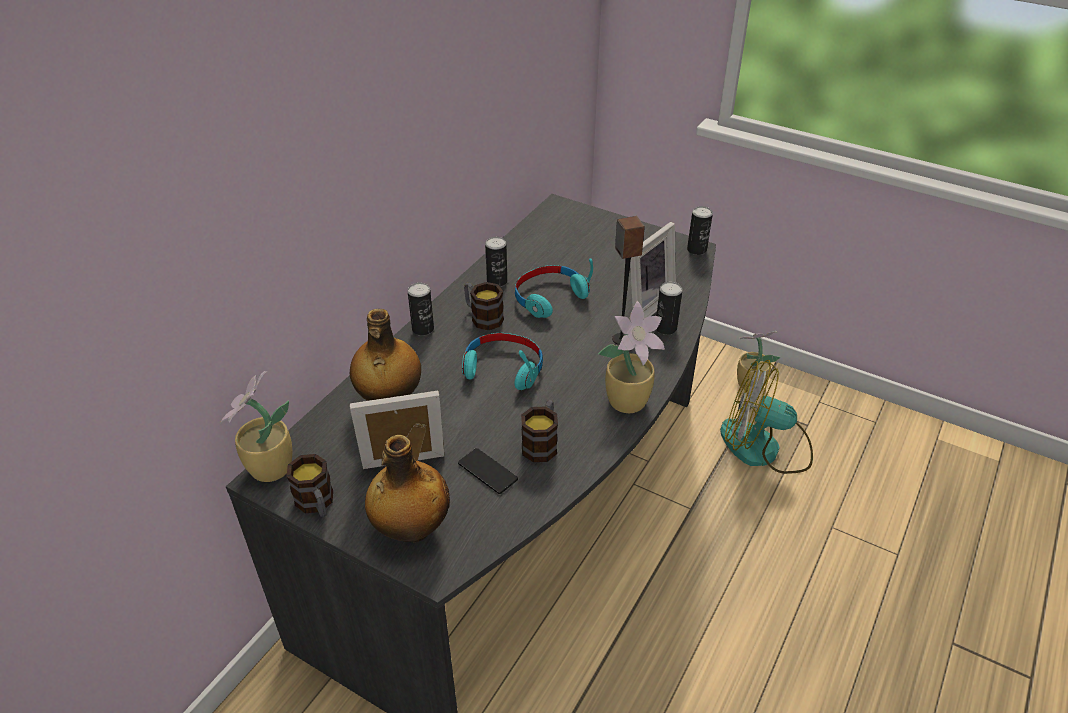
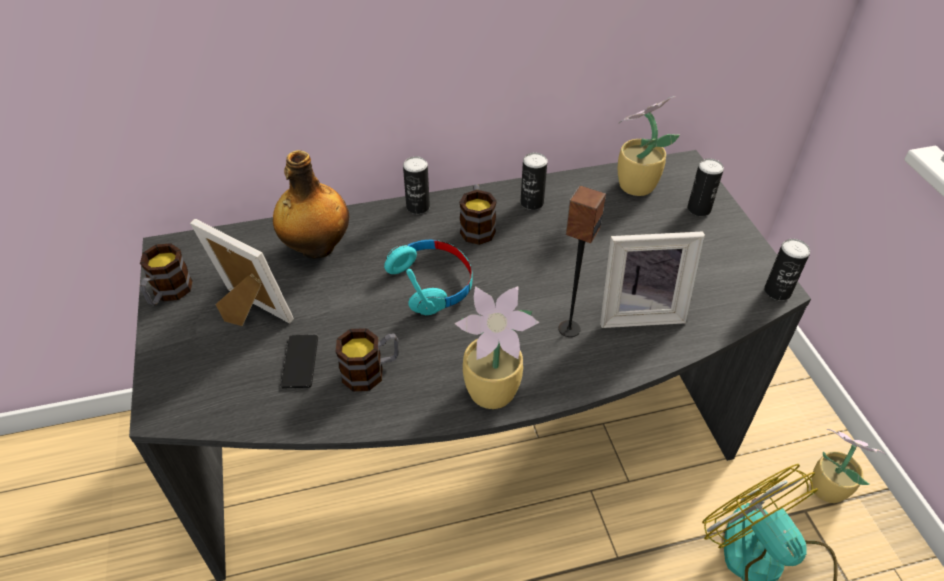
camera: 45 degrees right, 5 degrees up
(269, 470) = (178, 245): potted plant -> potted plant (634, 186)
(411, 529) = (191, 363): bottle -> none
(549, 297) = (557, 246): turquoise headphones -> none
(666, 328) = (629, 349): can -> can (699, 209)

